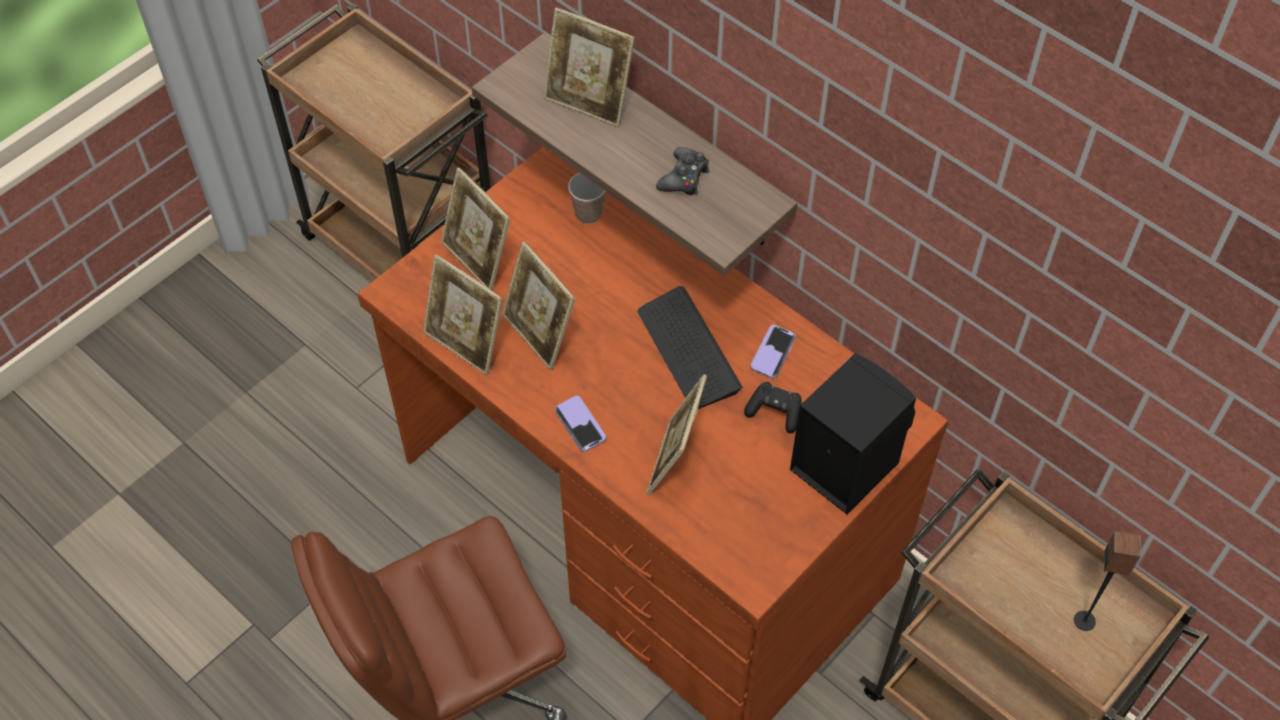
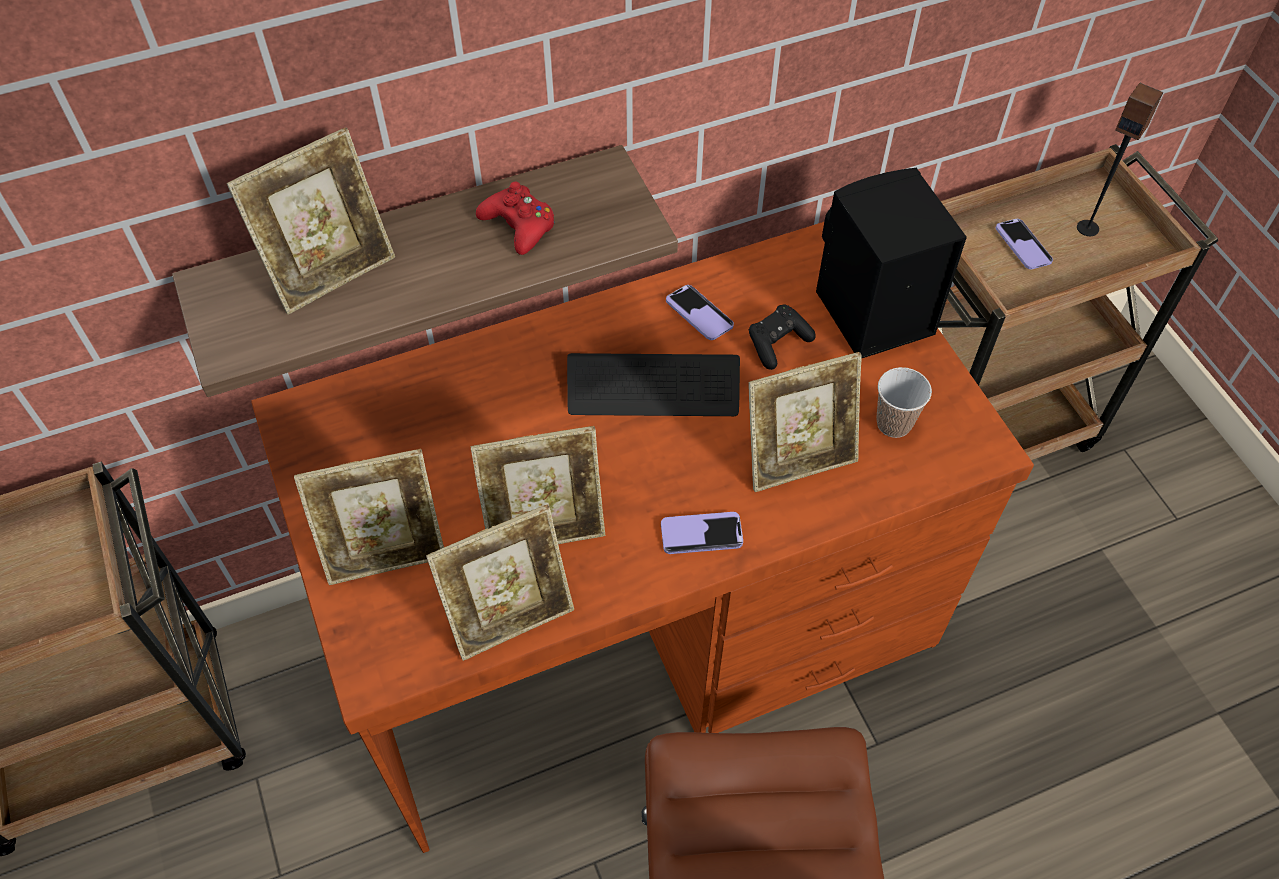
camera: 65 degrees left, 0 degrees up
(588, 214) = (396, 407): cup -> cup (894, 423)
(675, 461) = (798, 459): picture frame -> picture frame turned 60 degrees counterclockwise
(684, 178) = (519, 225): black game controller -> red game controller
(1027, 573) = (1023, 245): none -> phone

